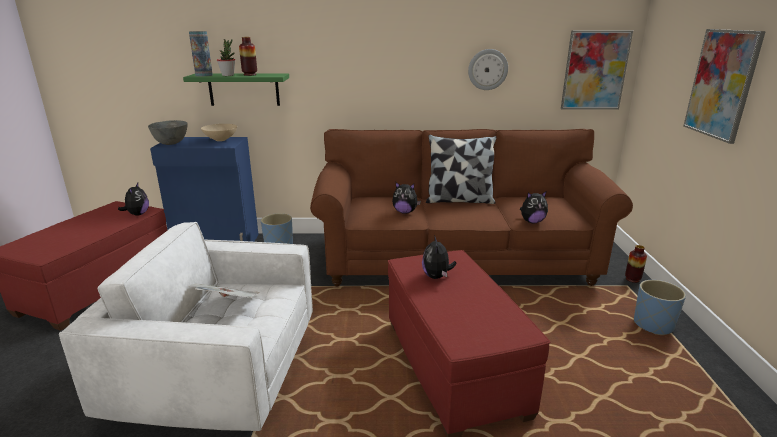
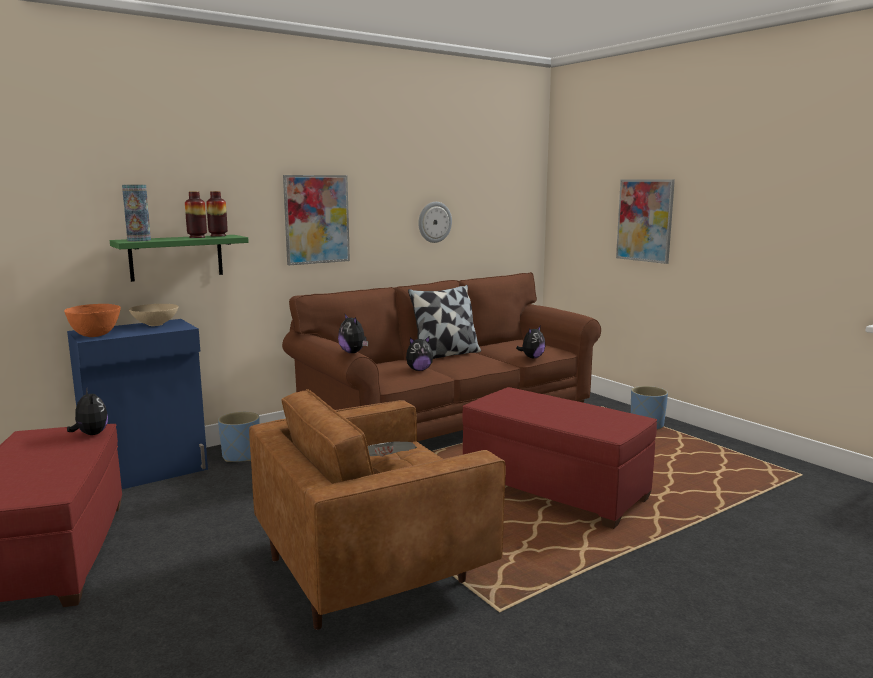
camera: 35 degrees left, 10 degrees down
(170, 143) = (95, 335): grey bowl -> orange bowl
(220, 382) = (371, 568): white armchair -> brown armchair
(228, 75) = (172, 239): potted plant -> none
(437, 276) = (522, 406): plush toy -> plush toy (353, 352)
(595, 70) = (517, 219): picture -> picture (316, 219)
(632, 279) = (599, 401): vase -> vase (218, 235)

